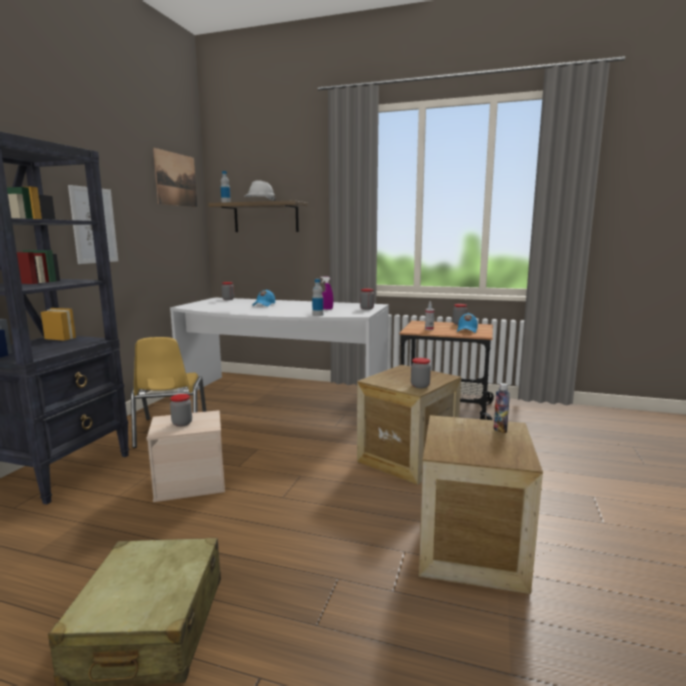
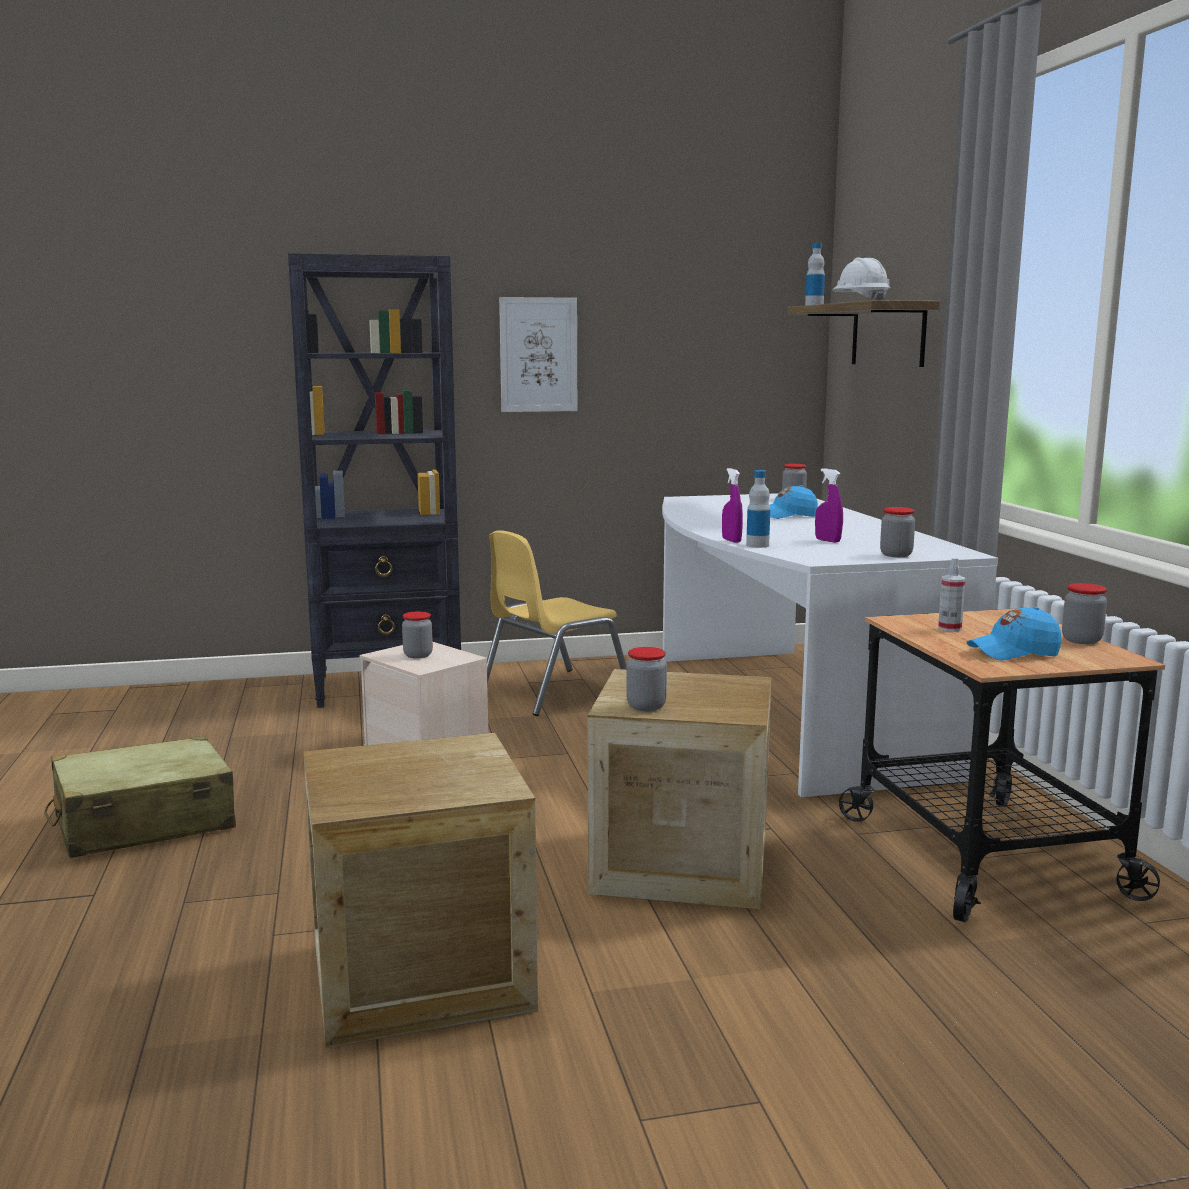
camera: 60 degrees right, 0 degrees up
(176, 179) = (742, 266): picture -> none
(301, 315) = (731, 541): none -> purple spray bottle
(500, 429) = (472, 782): bottle -> none

